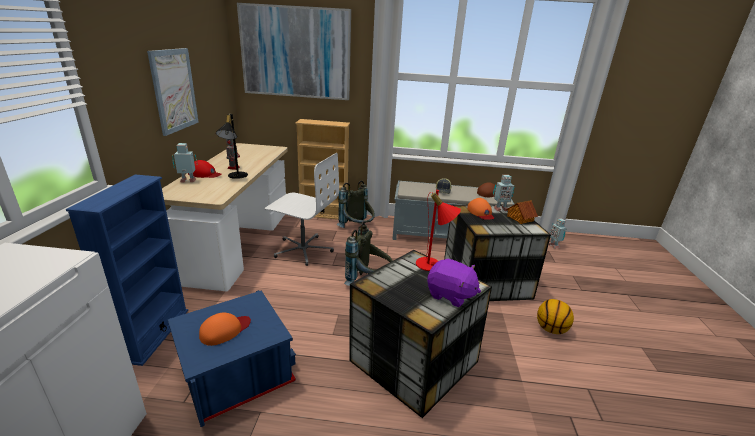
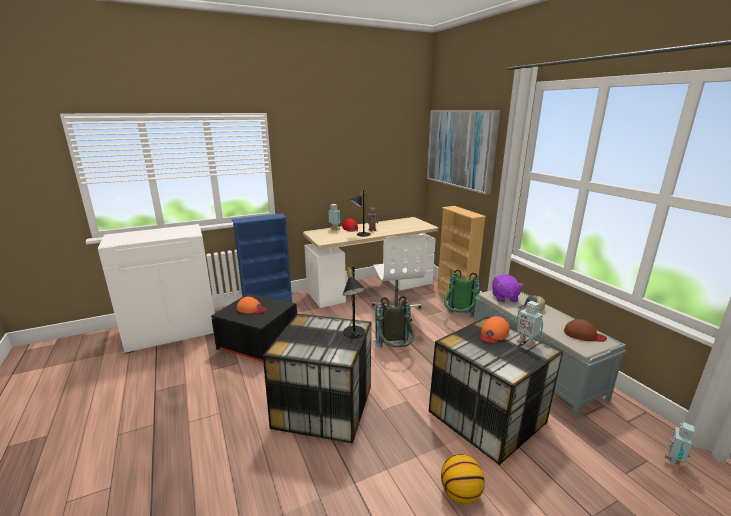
camera: 60 degrees right, 5 degrees down
(174, 90) = (348, 170): picture -> none
(235, 374) = (259, 343): blue storage box -> black storage box
(357, 230) = (458, 318): grey backpack -> green backpack
(432, 265) = (354, 334): red table lamp -> black table lamp
(450, 295) = (317, 351): purple plush toy -> purple plush toy (504, 297)
(519, 218) = (521, 358): toy house -> none

